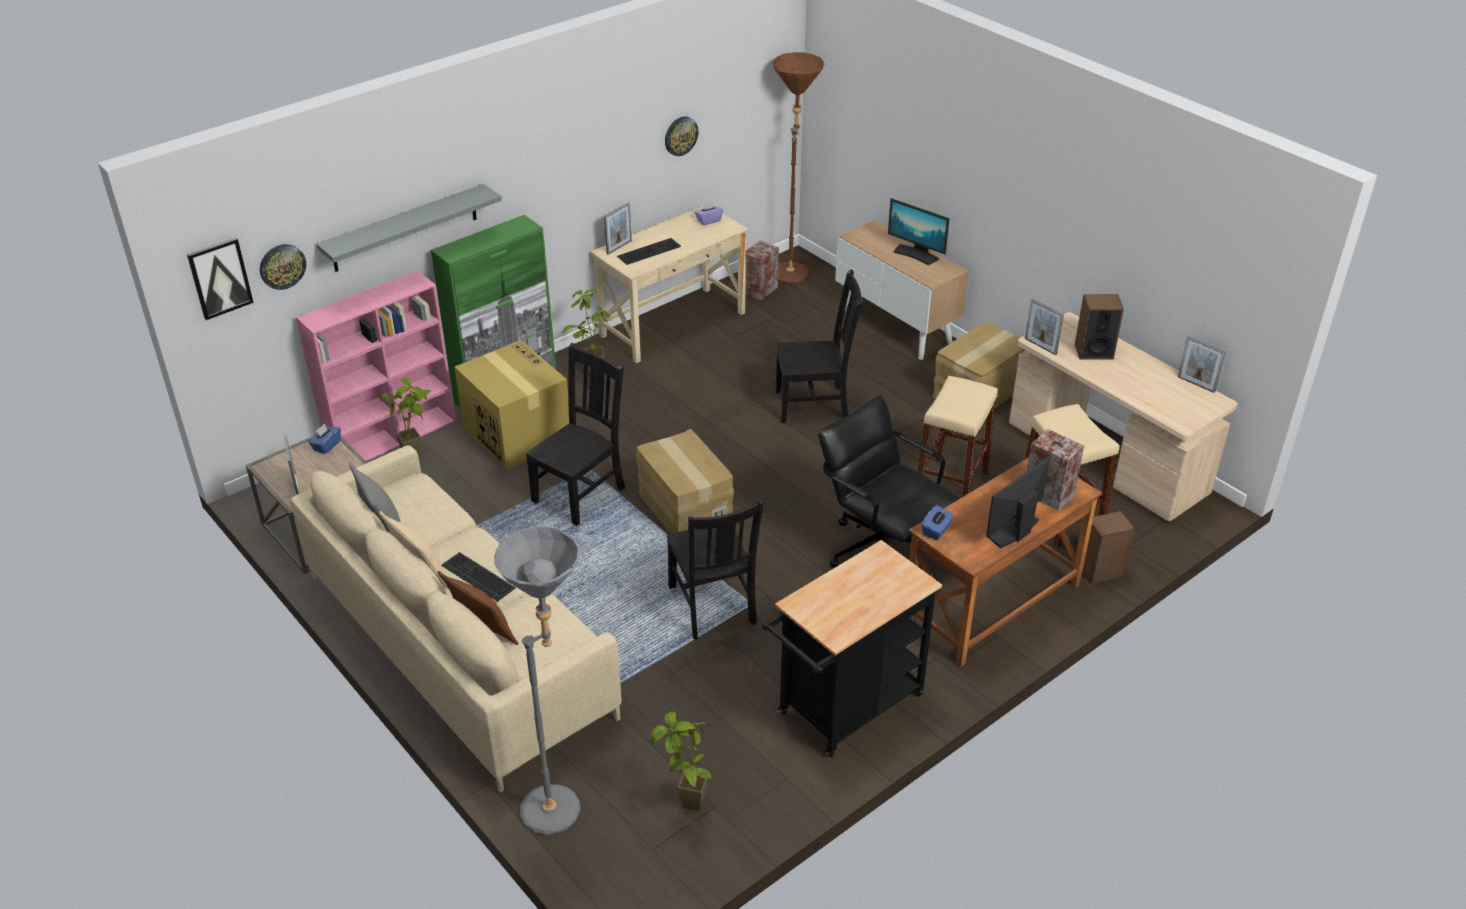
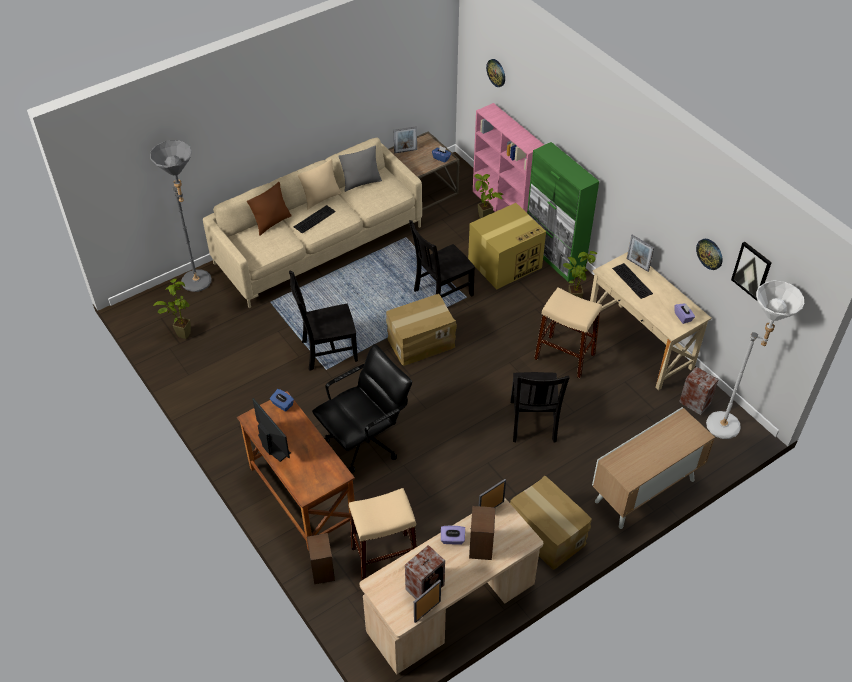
camera: 95 degrees right, 10 degrees up
(220, 278) = (474, 49): picture -> picture (751, 270)
(405, 228) = (548, 118): grey shelf -> none
(581, 493) = (441, 293): black chair -> black chair turned 105 degrees clockwise
(791, 269) = (730, 427): brown floor lamp -> white floor lamp
(844, 709) = (230, 404): black cart -> none
(916, 254) = (654, 458): monitor -> none
(950, 487) = (427, 493): beige stool -> beige stool (564, 356)
(1047, 493) = (307, 473): speaker -> speaker (426, 586)
(1094, 371) = (452, 539): none -> purple tissue box

